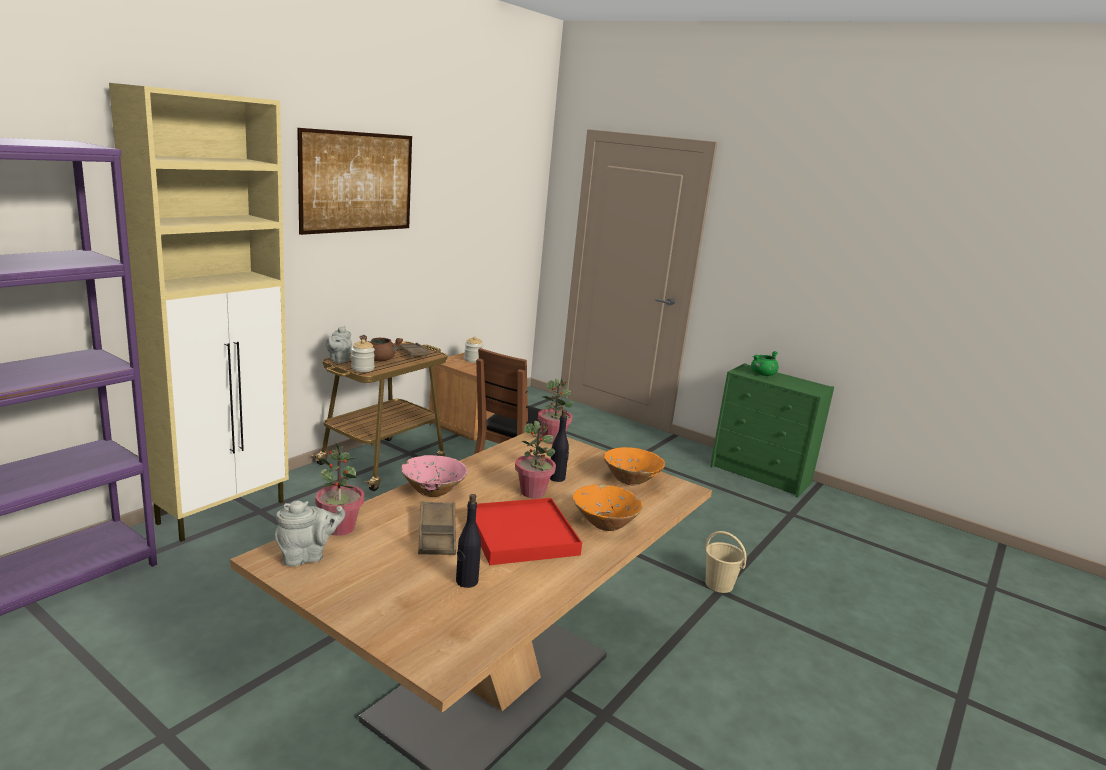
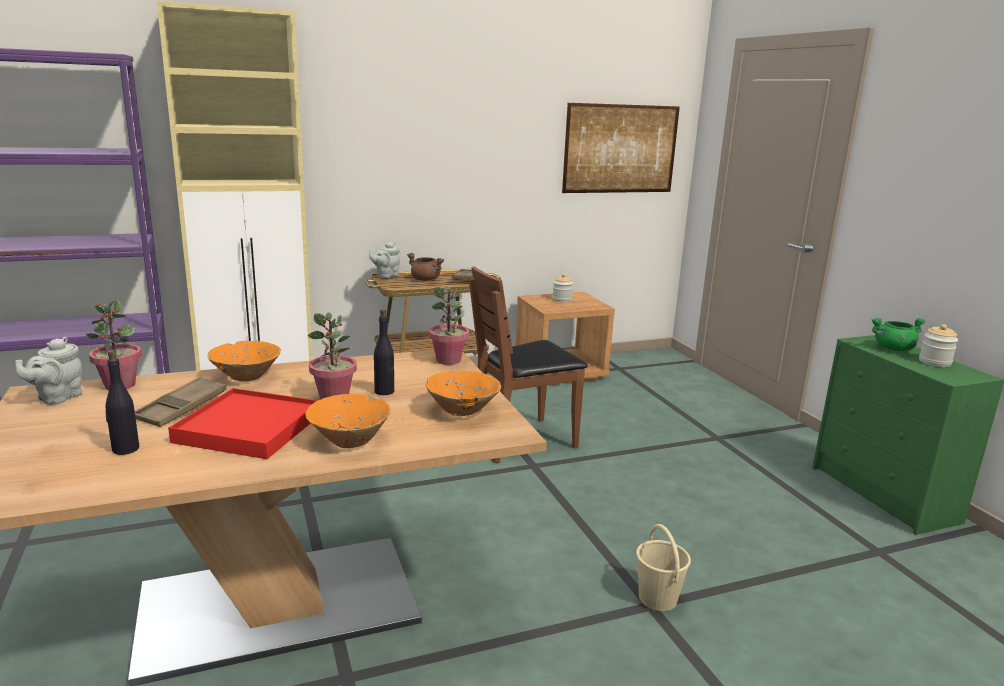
camera: 35 degrees right, 0 degrees up
(307, 556) = (57, 398): grey teapot -> grey teapot turned 105 degrees clockwise
(357, 182) = (423, 100): picture -> picture (620, 149)
(362, 368) = (394, 284): jar -> jar (934, 362)
(433, 491) = (246, 377): pink bowl -> orange bowl

